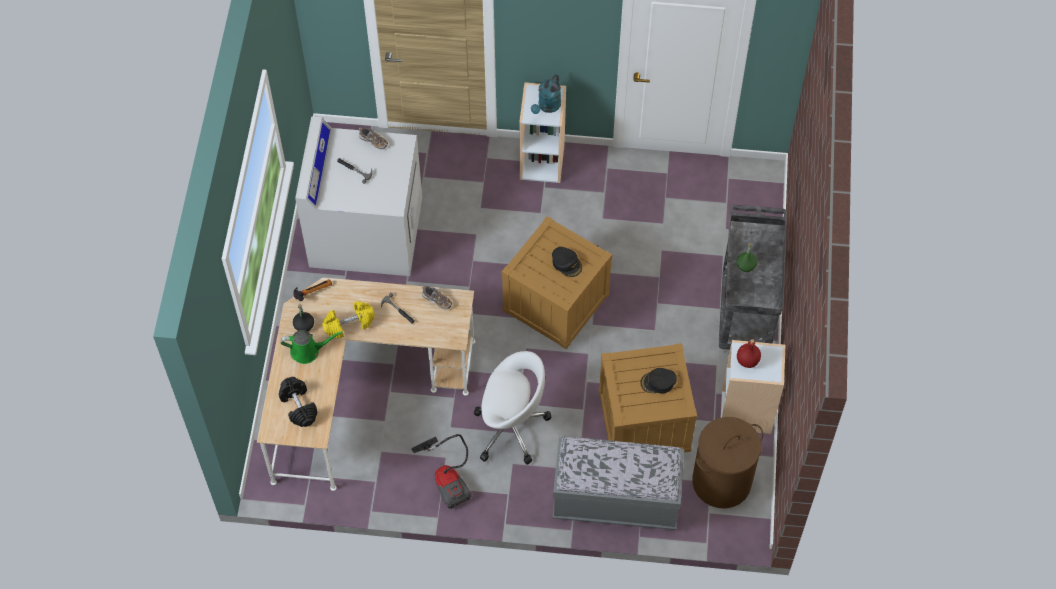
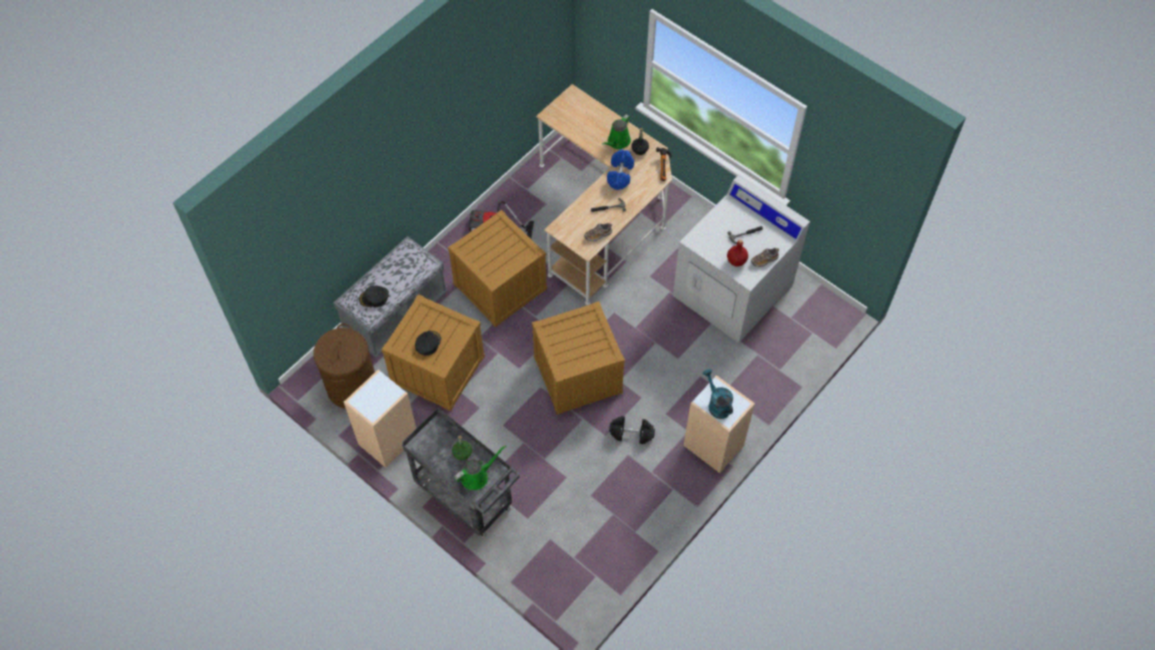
camera: 125 degrees right, 0 degrees up
(298, 406) = (579, 116): black dumbbell -> black dumbbell (631, 433)
(349, 324) = (620, 175): yellow dumbbell -> blue dumbbell
(512, 428) = (499, 286): white office chair -> crate
(567, 263) = (573, 348): black cap -> black cap (374, 298)
(748, 361) = (381, 391): red bottle -> red bottle (736, 261)
(756, 241) = (477, 476): none -> green watering can

